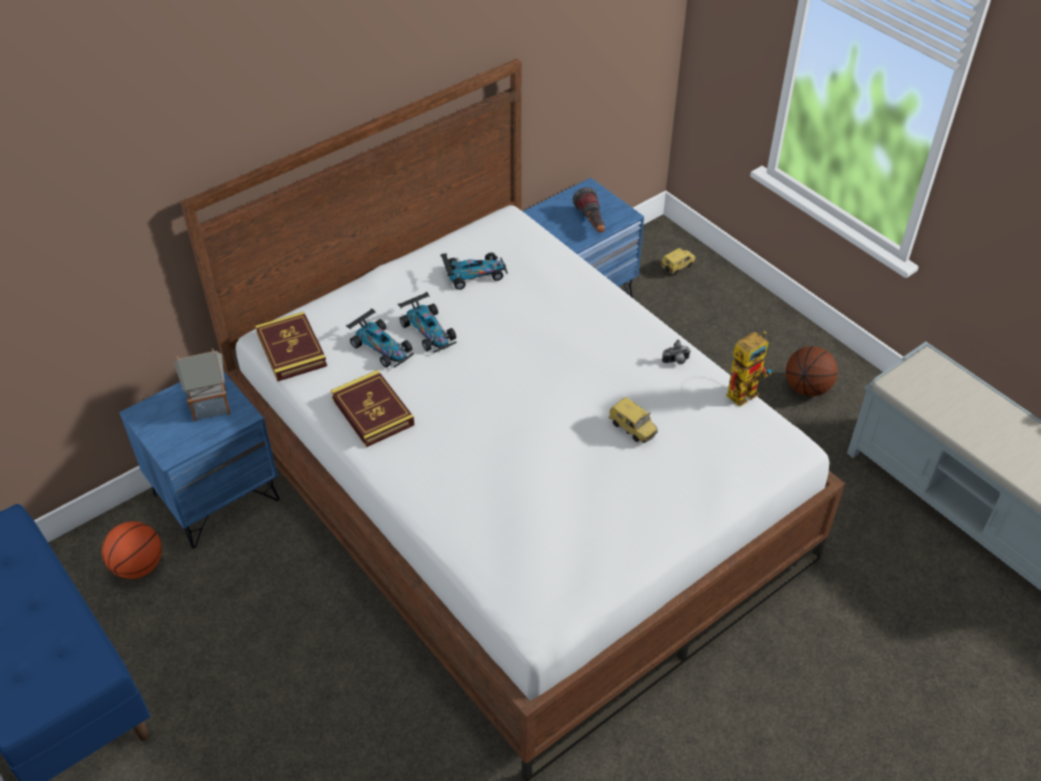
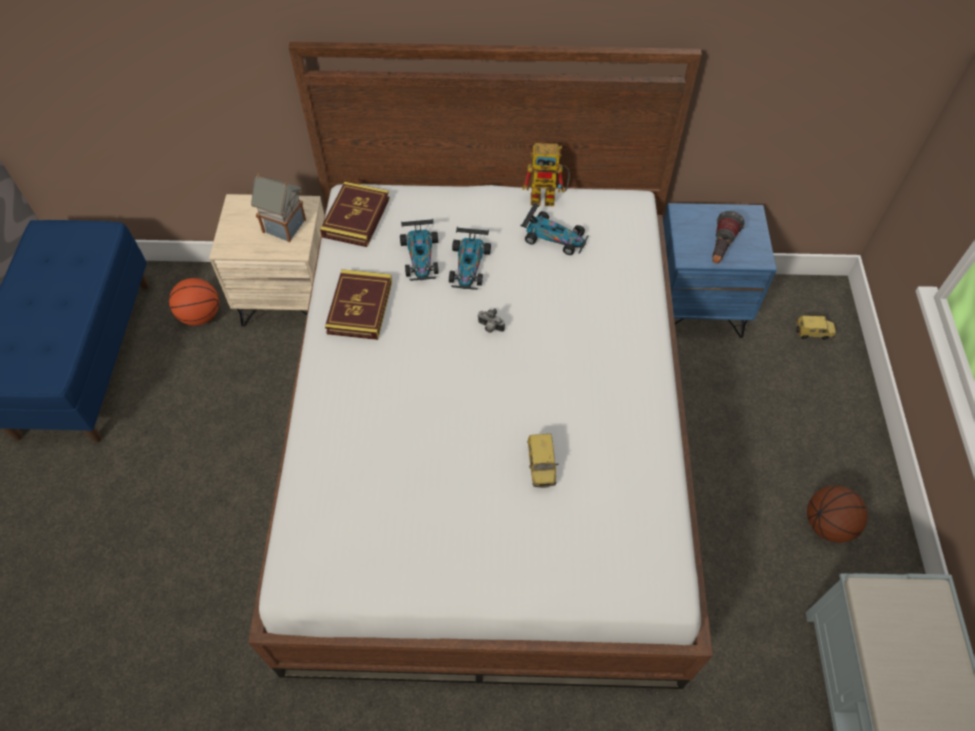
camera: 40 degrees right, 10 degrees up
(216, 496) = (289, 297): blue nightstand -> beige nightstand
(676, 362) = (644, 430): camera -> camera (490, 328)
(745, 390) = (680, 501): toy robot -> toy robot (548, 197)

